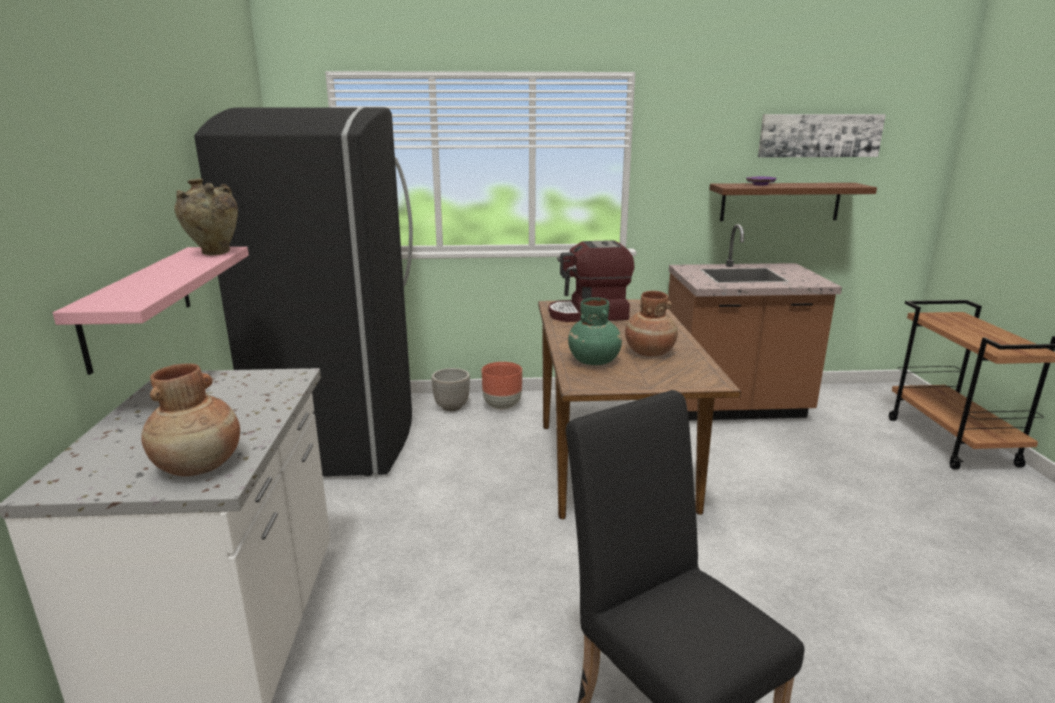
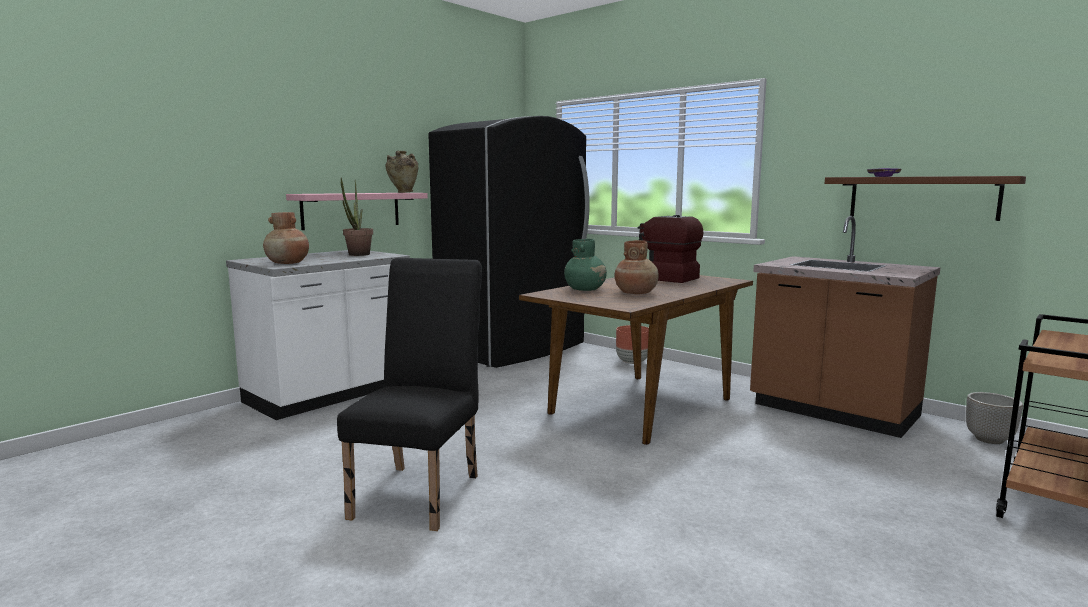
camera: 45 degrees right, 10 degrees down
(235, 393) = (357, 255): none -> potted plant
(451, 407) = (598, 354): planter -> planter (989, 439)
(819, 135) = (970, 123): picture -> none

